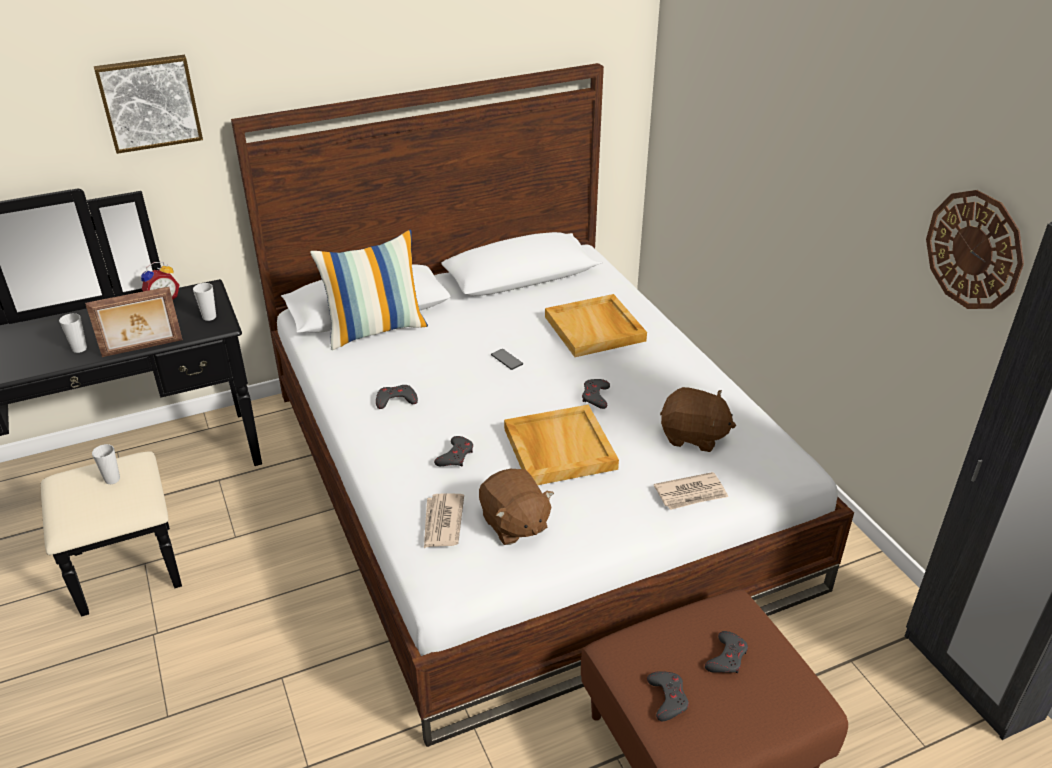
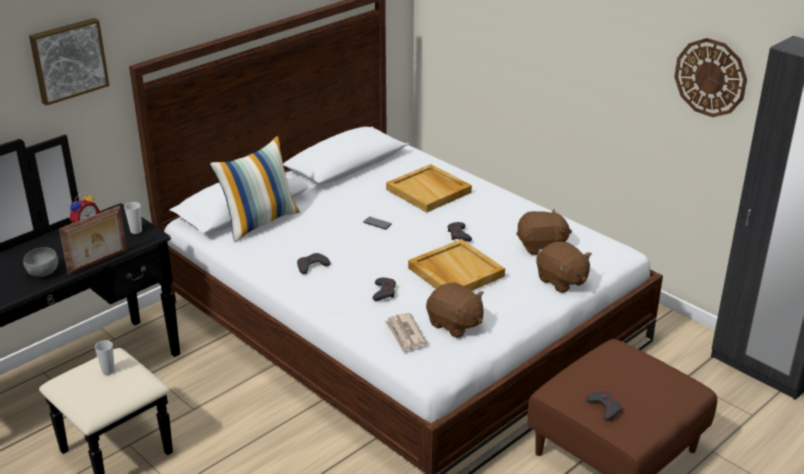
camera: 20 degrees left, 5 degrees down
(79, 349) = (43, 273): cup -> grey bowl
(691, 494) = (561, 281): newspaper -> brown plush toy
(727, 657) = (628, 377): grey game controller -> none

